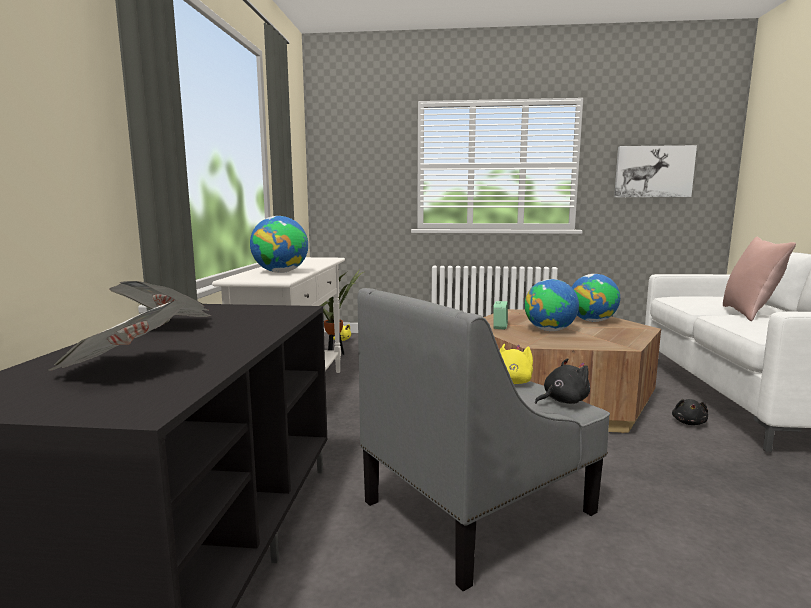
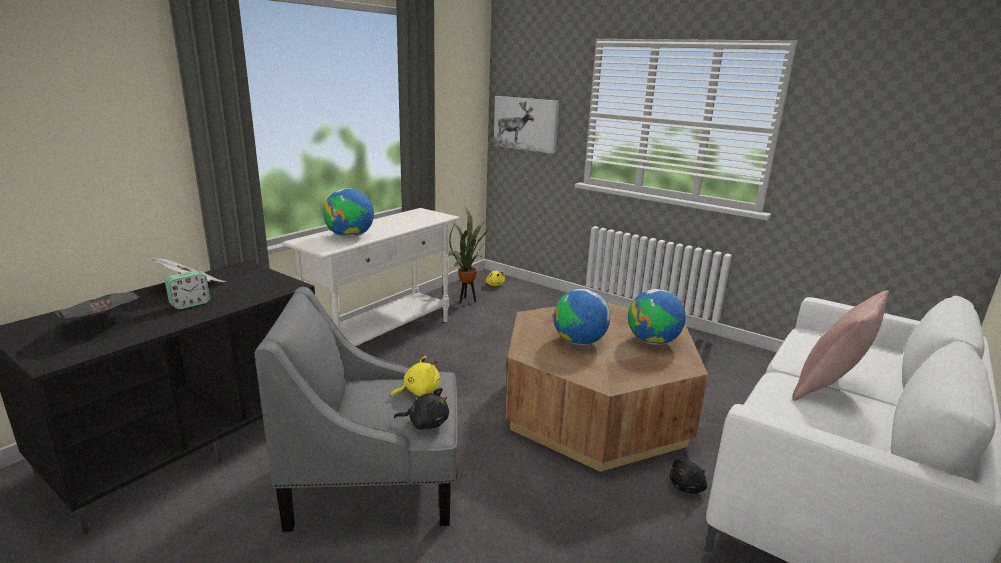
camera: 30 degrees right, 10 degrees up
(500, 327) = (541, 324): alarm clock -> alarm clock (190, 304)
(653, 172) = (887, 151): picture -> picture (526, 124)

